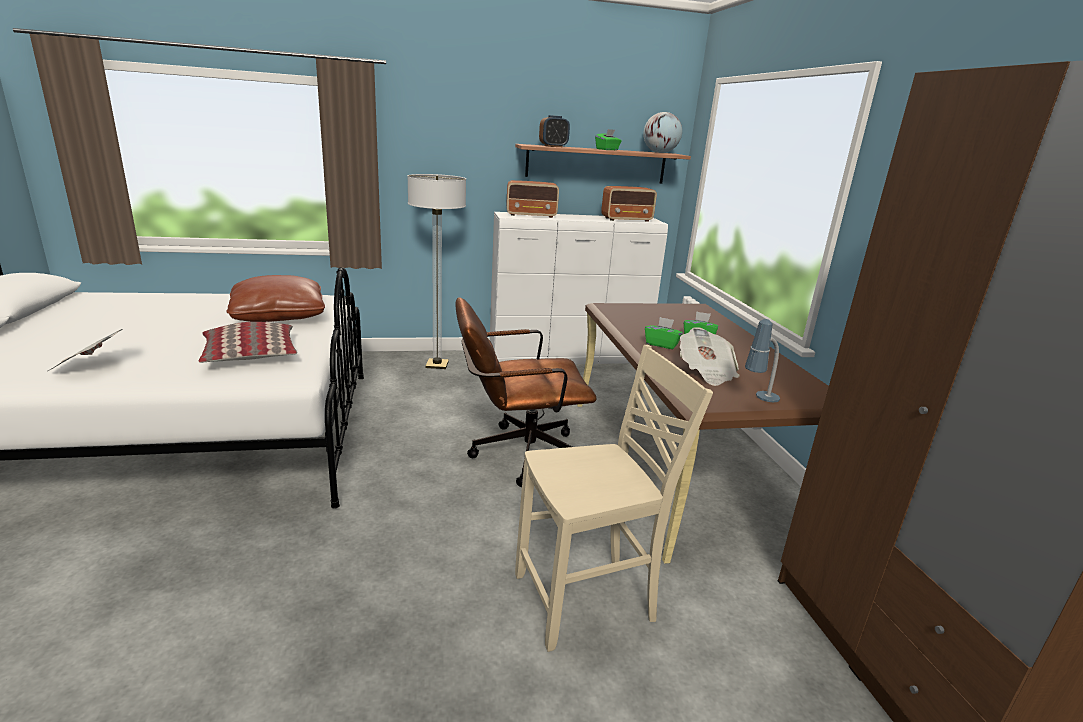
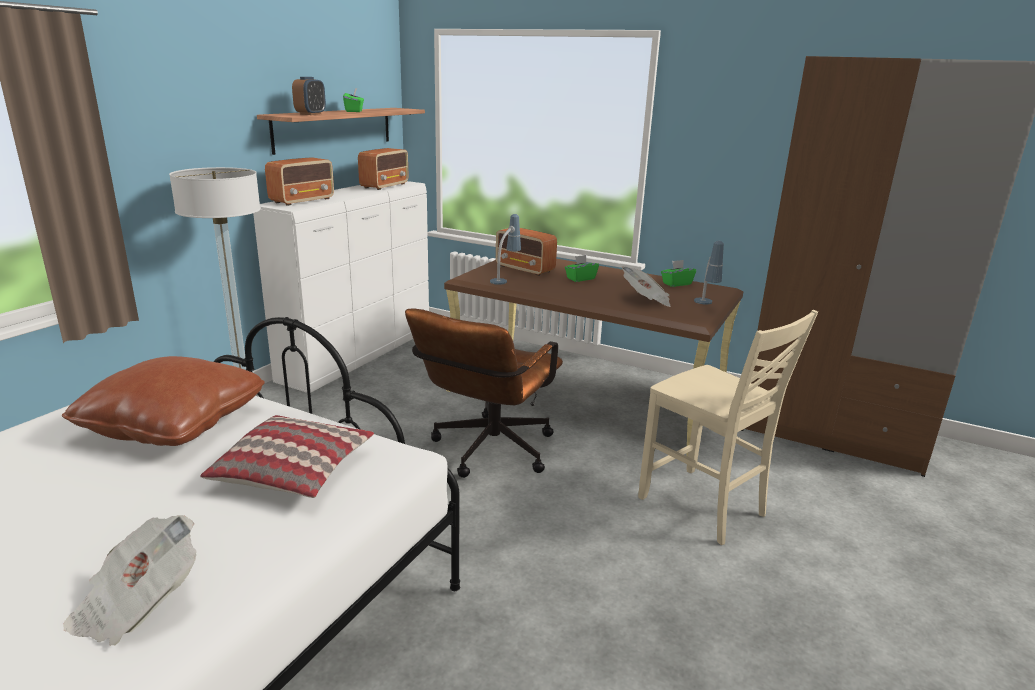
camera: 50 degrees left, 0 degrees up
(587, 600) = (704, 507): beige chair -> beige chair turned 120 degrees clockwise
(630, 316) = (505, 279): none -> table lamp
(660, 153) = (392, 109): globe -> none
(661, 344) = (579, 292): green tissue box -> green tissue box (676, 283)
(671, 316) = (525, 269): none -> radio

